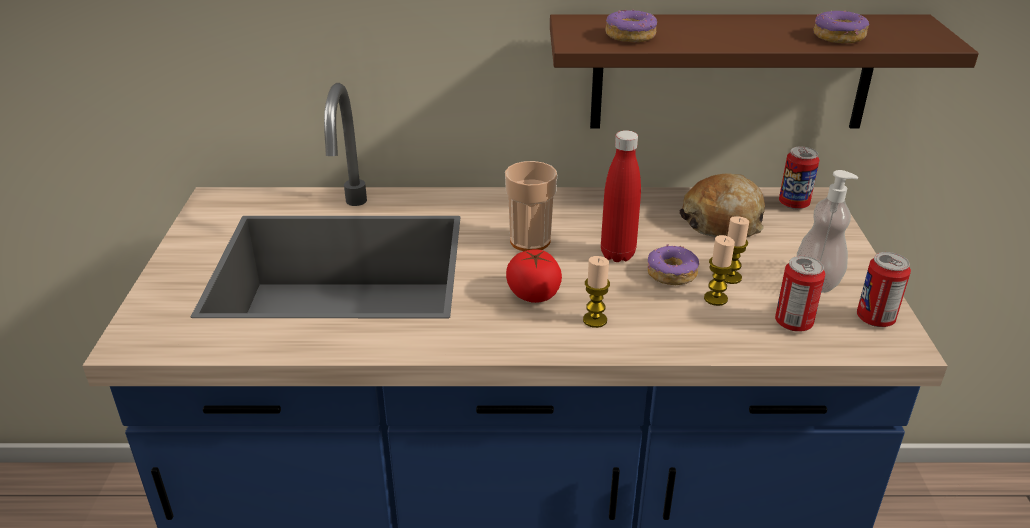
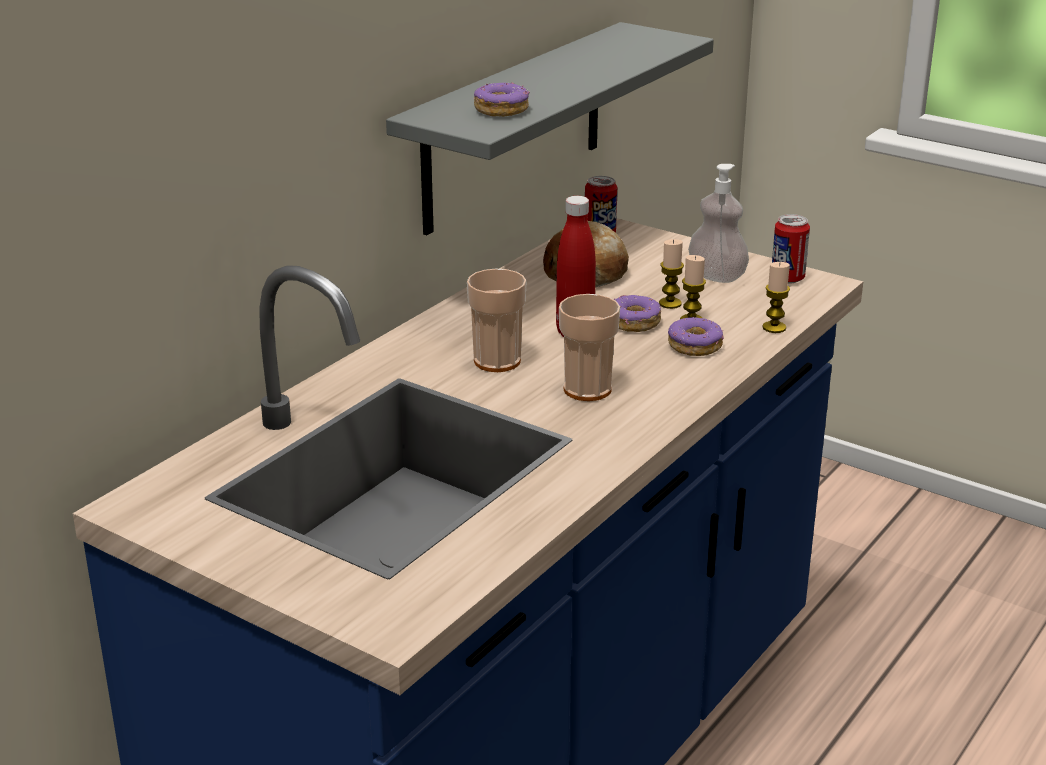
camera: 55 degrees left, 5 degrees down
(534, 294) = (587, 389): tomato -> cup
(595, 320) = (659, 377): candle -> candle (774, 327)
(731, 72) = (514, 127): brown shelf -> grey shelf
(793, 323) = (758, 307): can -> none
(838, 37) = (621, 58): donut -> donut (695, 346)

